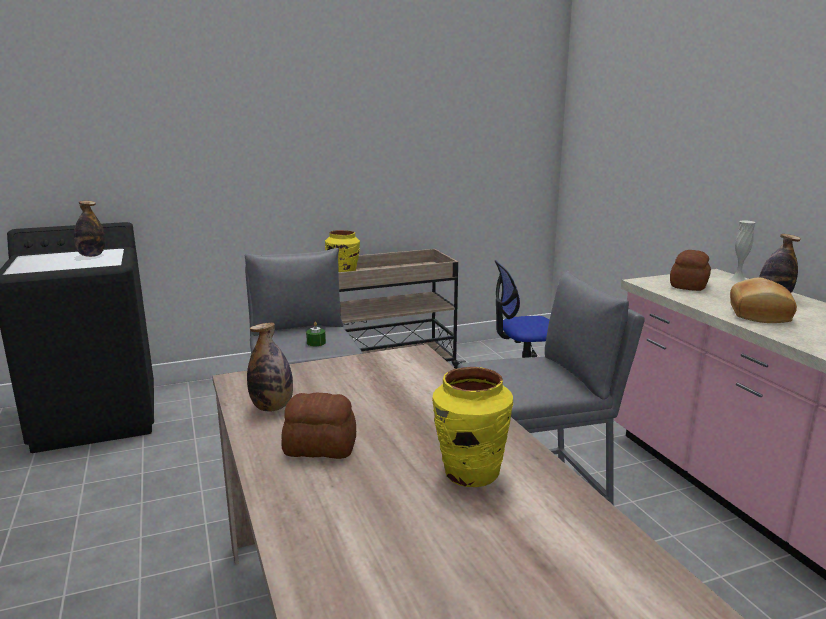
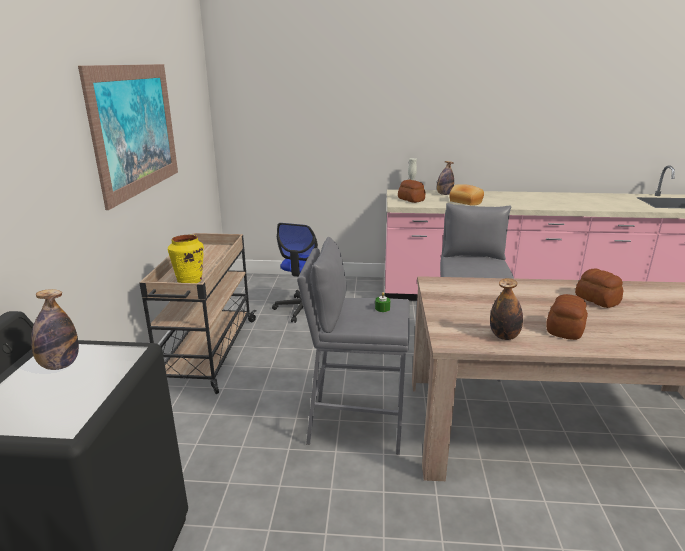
camera: 65 degrees left, 5 degrees up
(362, 124) = (136, 129): none -> picture
(470, 473) = (597, 299): yellow vase -> bread

